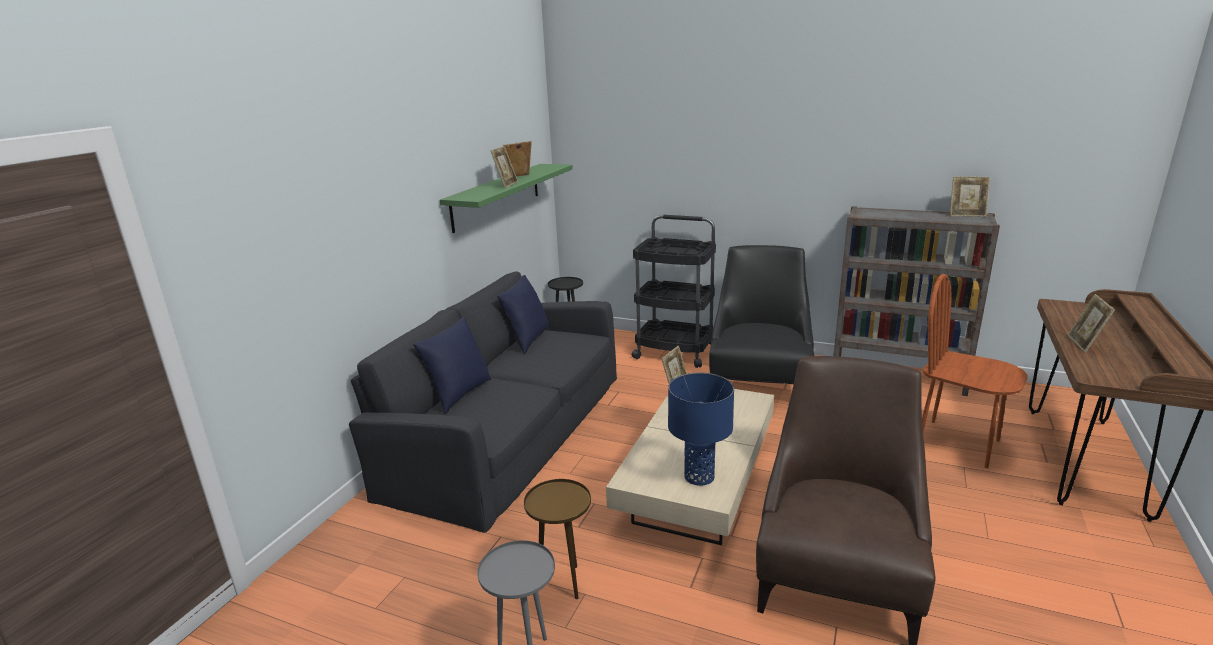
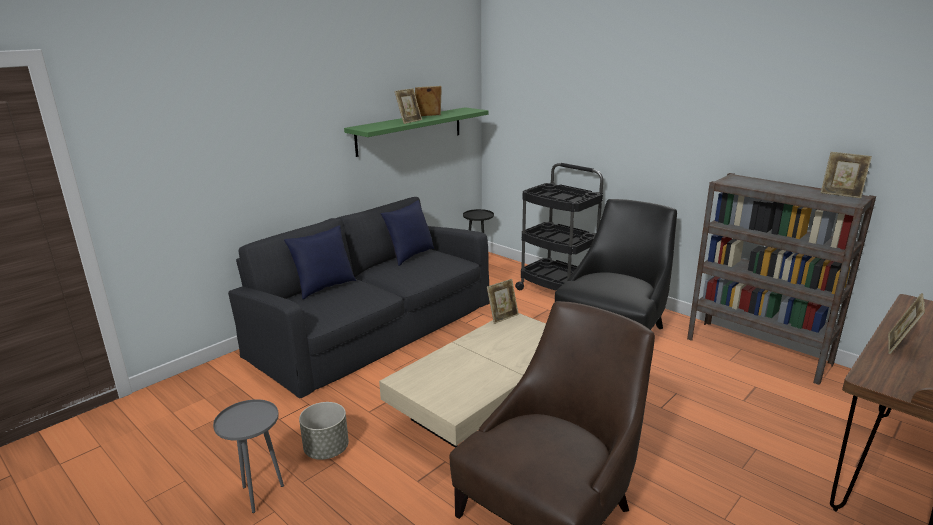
camera: 20 degrees right, 0 degrees up
(564, 582) = (326, 449): brown side table -> grey planter
(700, 476) = (458, 391): blue table lamp -> none
(957, 443) = (768, 426): brown chair -> none

